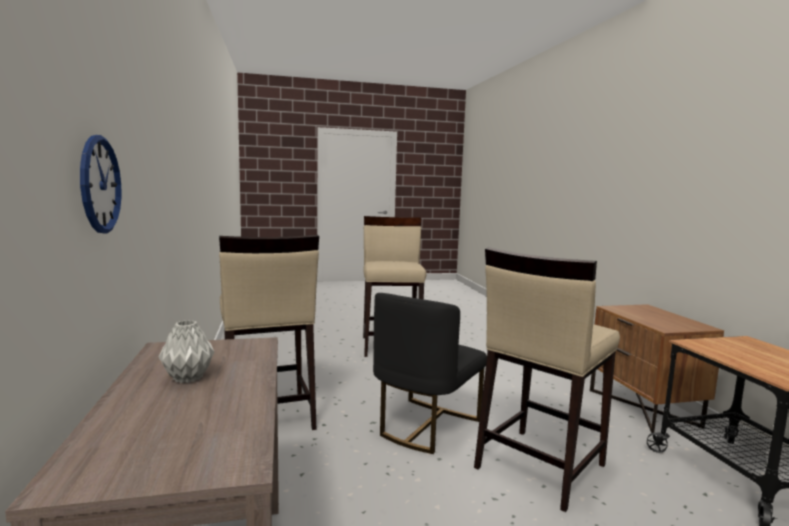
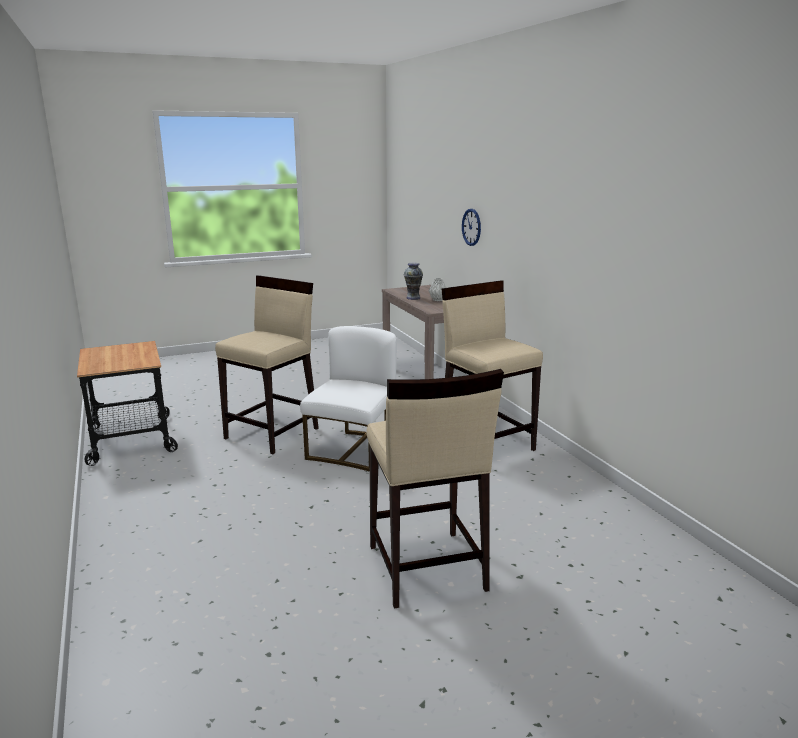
camera: 170 degrees right, 10 degrees up
(235, 395) = (413, 298): none -> vase
(425, 426) = (353, 450): black chair -> white chair
(644, 408) = (124, 491): brown nightstand -> none

